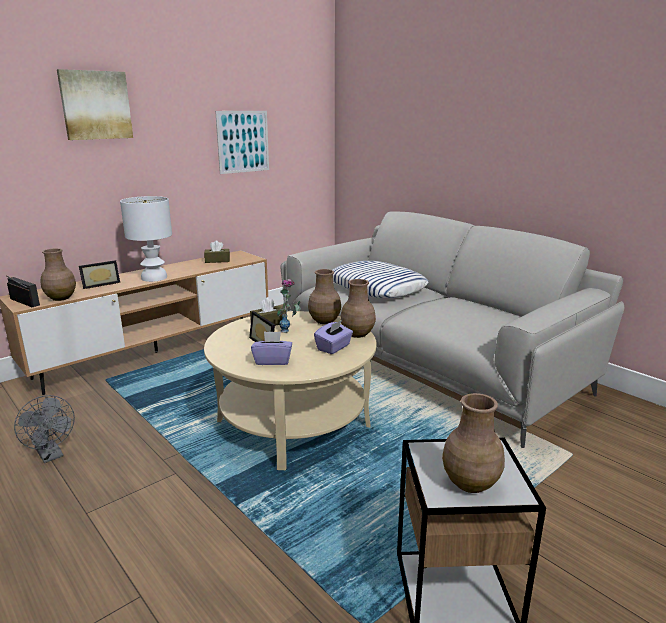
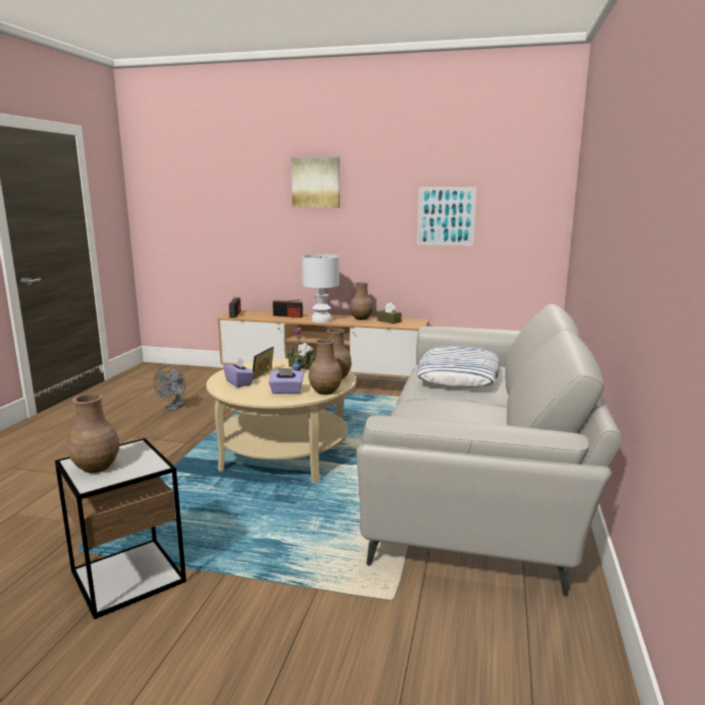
camera: 55 degrees right, 5 degrees down
(60, 298) = (251, 317): brown vase -> brown vase (361, 318)
(100, 284) = (288, 316): picture frame -> radio

